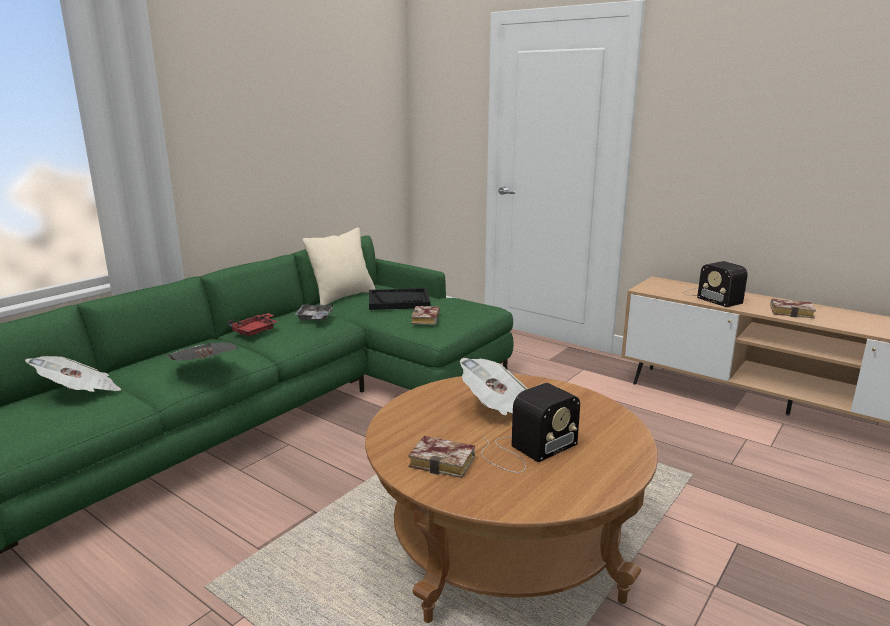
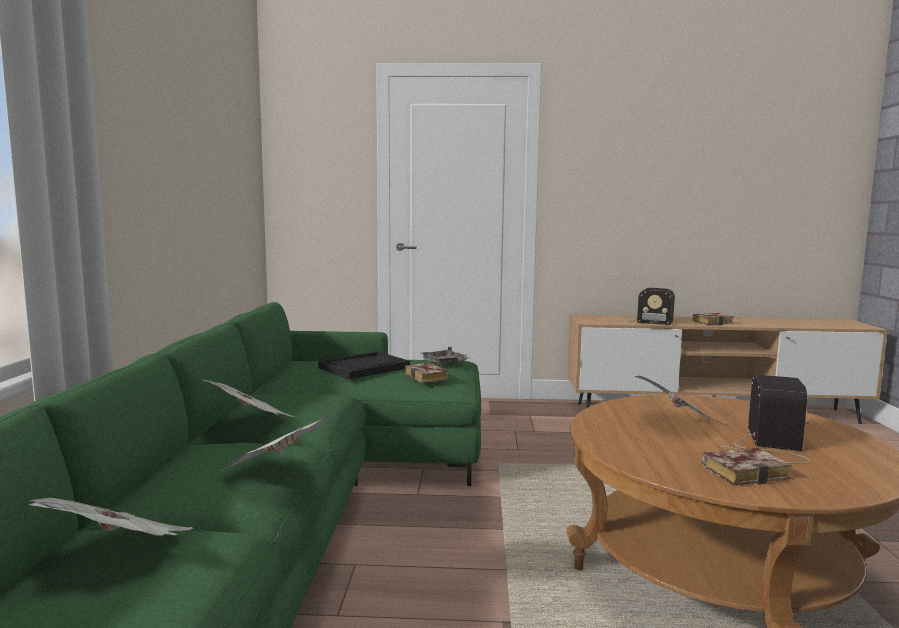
camera: 35 degrees left, 10 degrees down
(255, 330) = (250, 421): red tray -> newspaper
(314, 318) = (304, 396): grey tray -> grey tray (445, 363)
(342, 296) = (280, 375): beige pillow -> none

